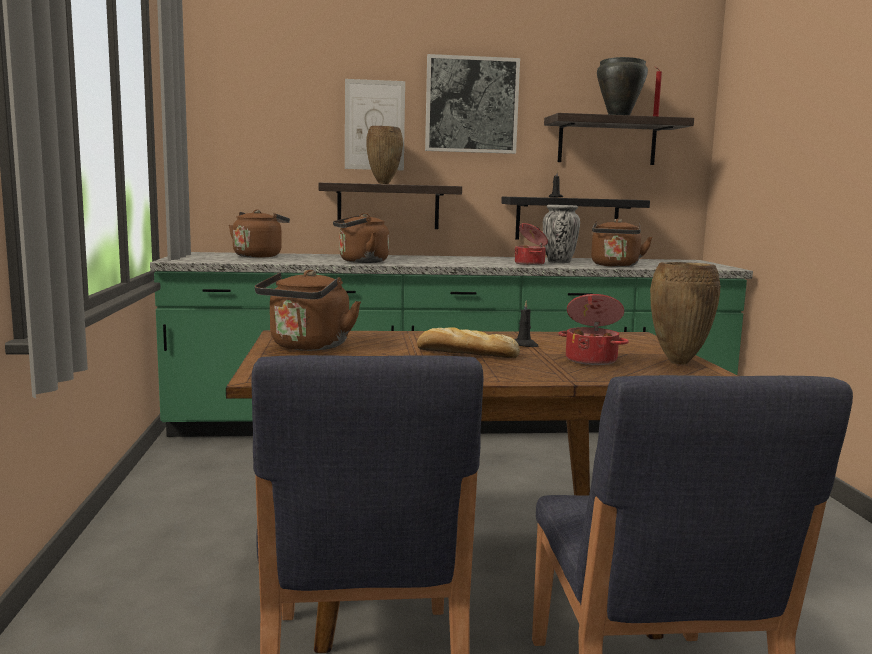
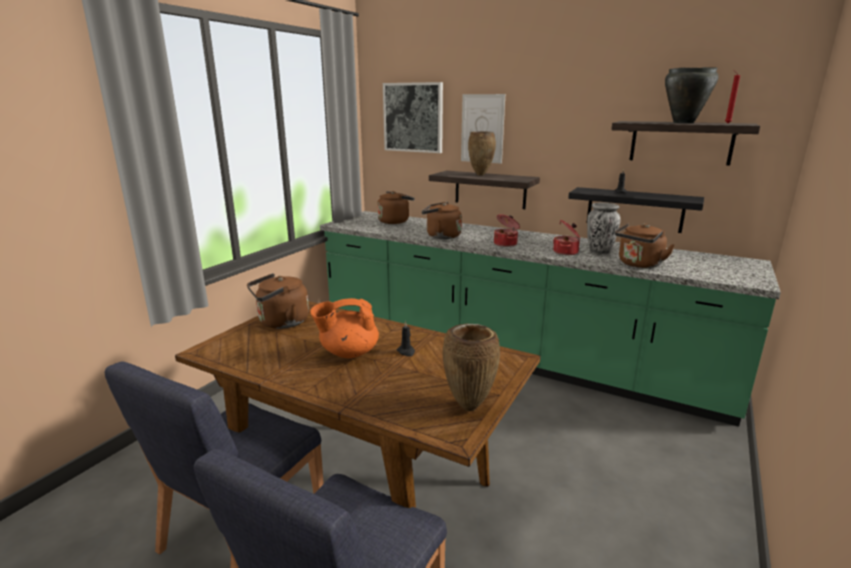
camera: 35 degrees right, 10 degrees up
(465, 353) = (348, 353): bread -> orange teapot
(471, 105) = (556, 111): picture -> picture (413, 117)
(591, 360) = (413, 384): cooking pot -> cooking pot (506, 244)

